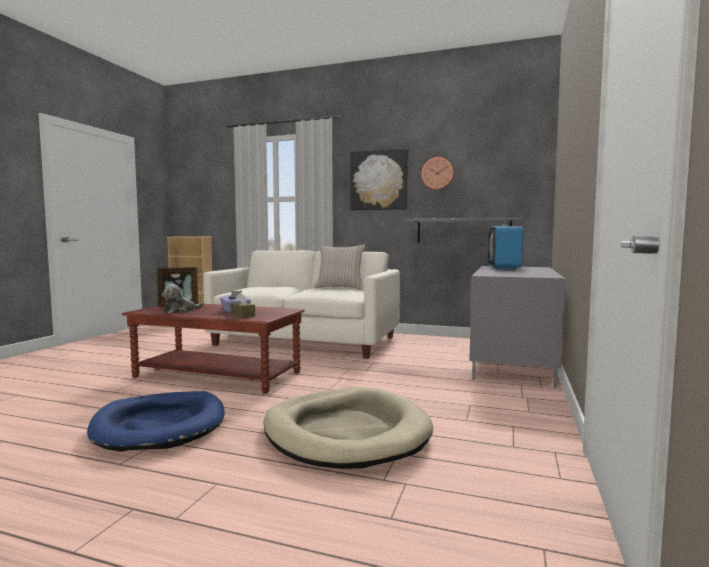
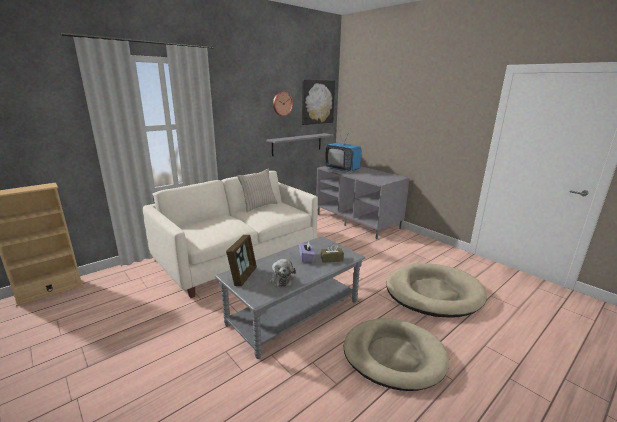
camera: 60 degrees left, 15 degrees up
(160, 425) = (393, 355): blue dog bed -> beige dog bed
(217, 375) = (294, 312): brown coffee table -> grey coffee table
(379, 180) = (243, 108): picture -> picture (317, 102)

